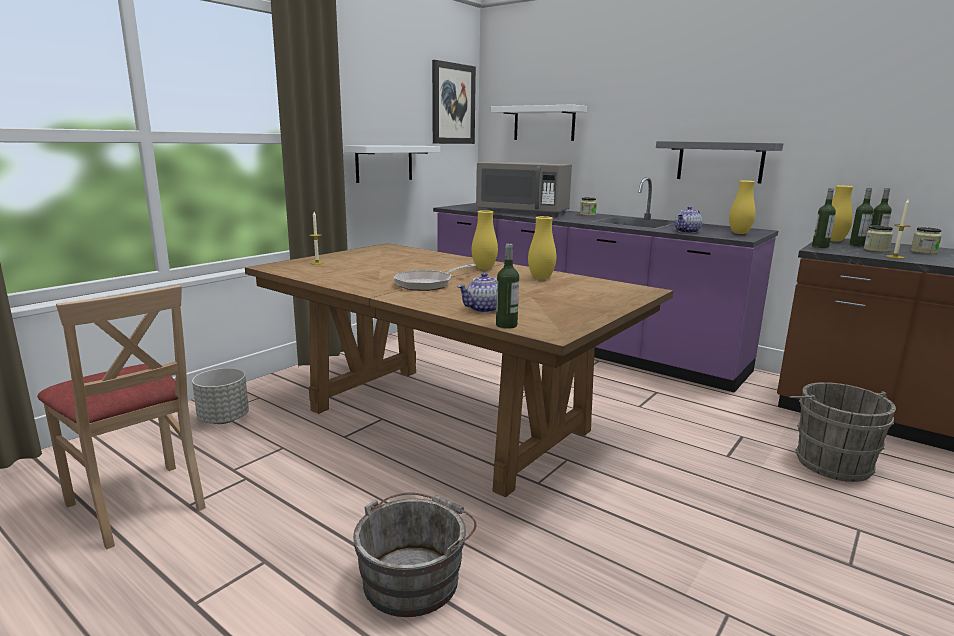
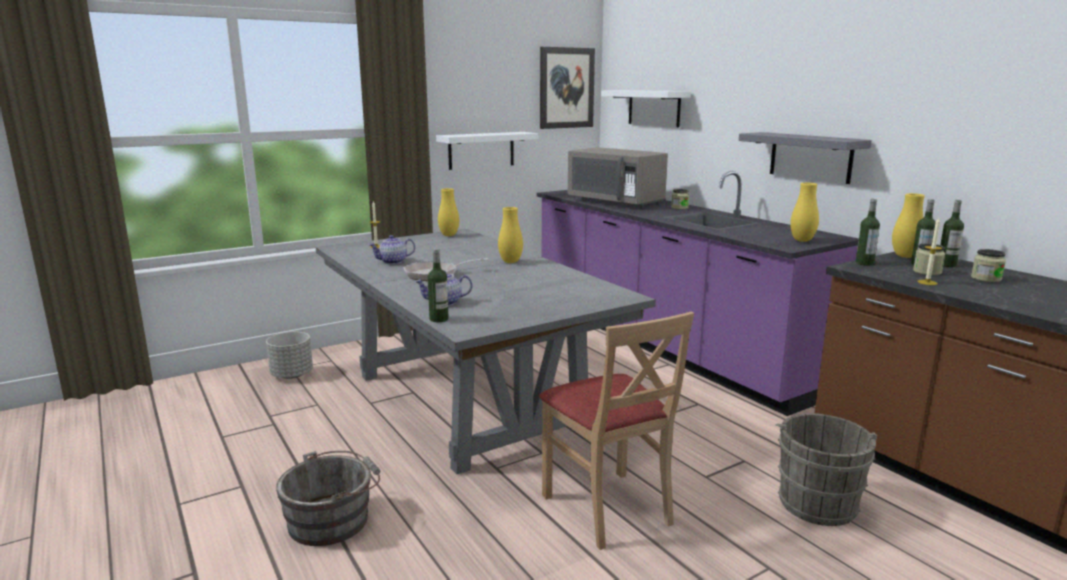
camera: 20 degrees right, 0 degrees up
(138, 504) = (191, 430): beige chair -> beige chair (608, 508)
(448, 420) = (467, 402): brown dining table -> grey dining table
(541, 278) = (546, 276): yellow vase -> yellow vase (449, 235)
(687, 232) = (743, 235): teapot -> teapot (393, 262)

